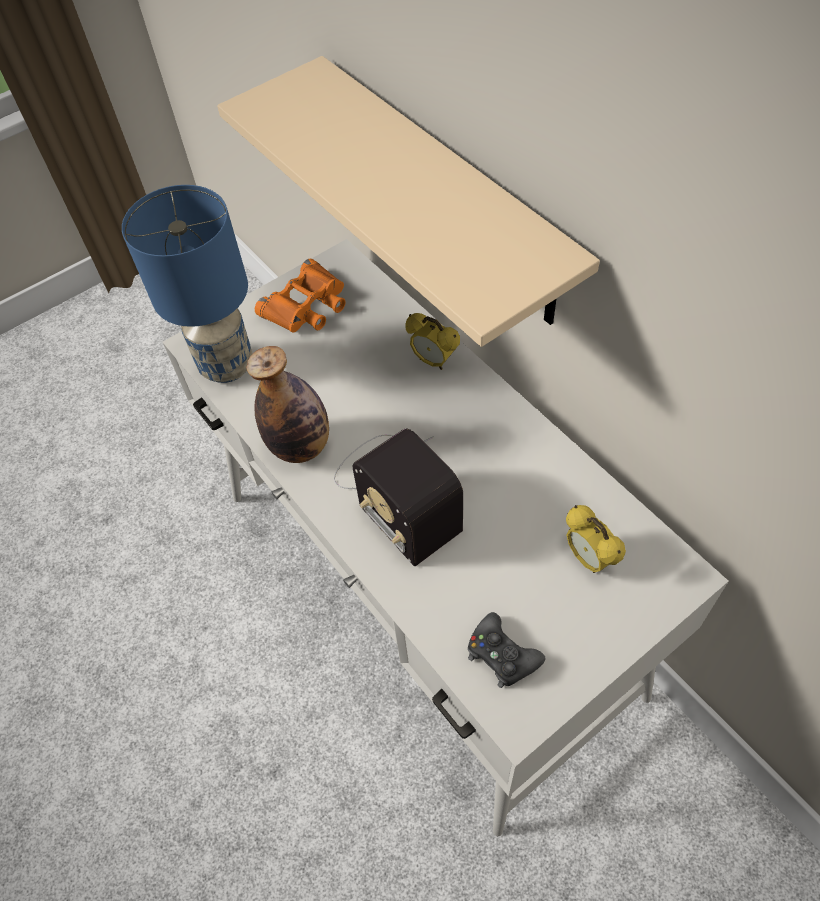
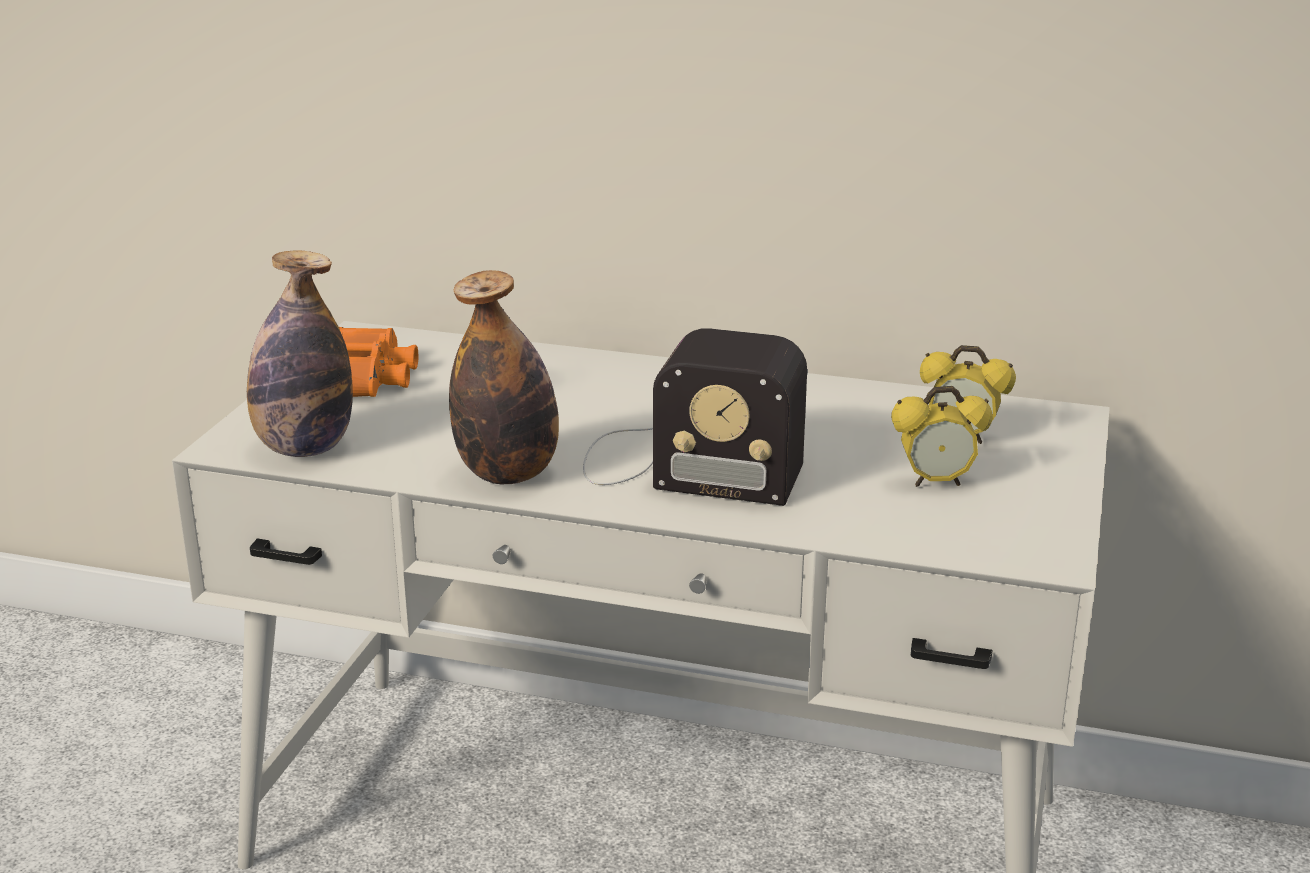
camera: 40 degrees left, 30 degrees down
(225, 364) = (304, 448): blue table lamp -> bottle
(433, 361) = (592, 370): alarm clock -> alarm clock (936, 482)
(445, 193) = (554, 123): beige shelf -> none
(501, 655) = (970, 526): black game controller -> none

